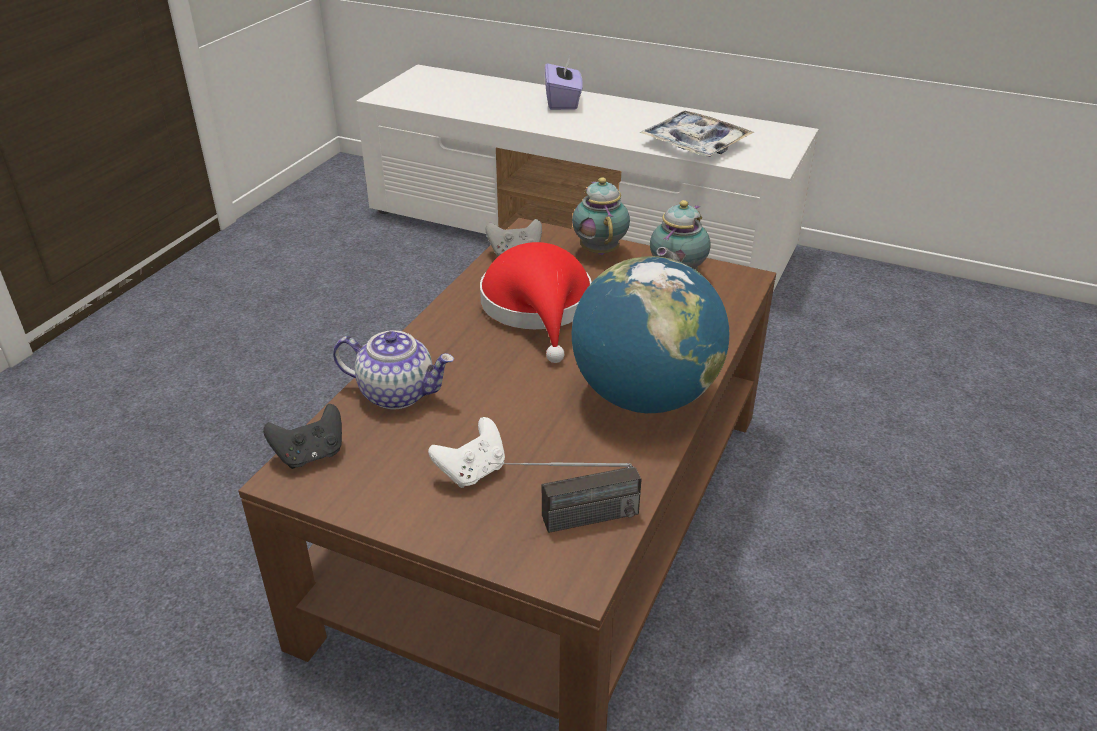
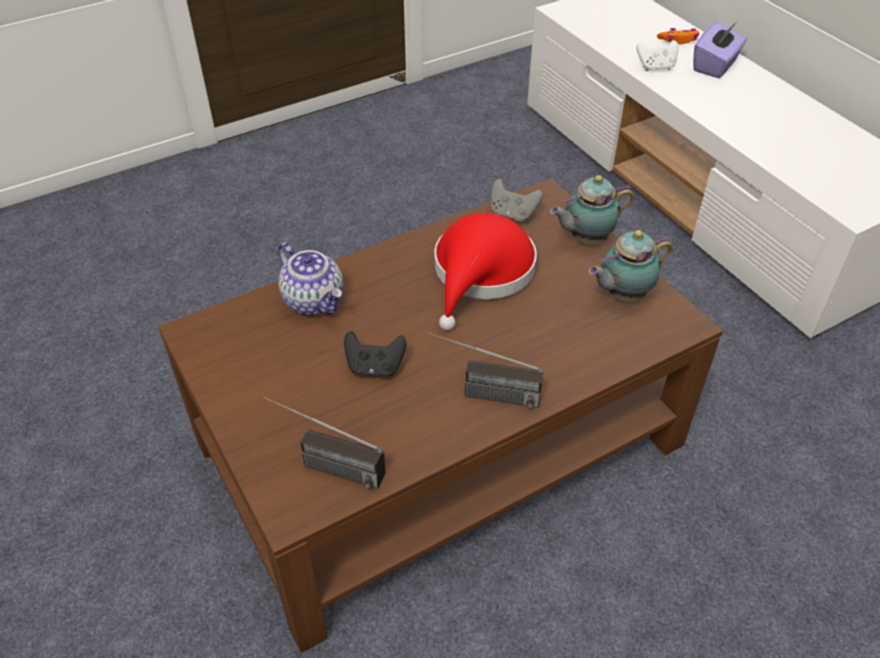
camera: 35 degrees right, 10 degrees up
(310, 455) = (219, 322): black game controller -> black game controller (375, 367)
(472, 472) = (302, 390): white game controller -> white game controller (656, 67)
(513, 92) = (678, 40): none -> orange game controller
(599, 250) = (586, 239): teapot -> teapot turned 135 degrees counterclockwise
(644, 396) = (482, 394): globe -> radio
(695, 144) = (798, 158): tray -> none

